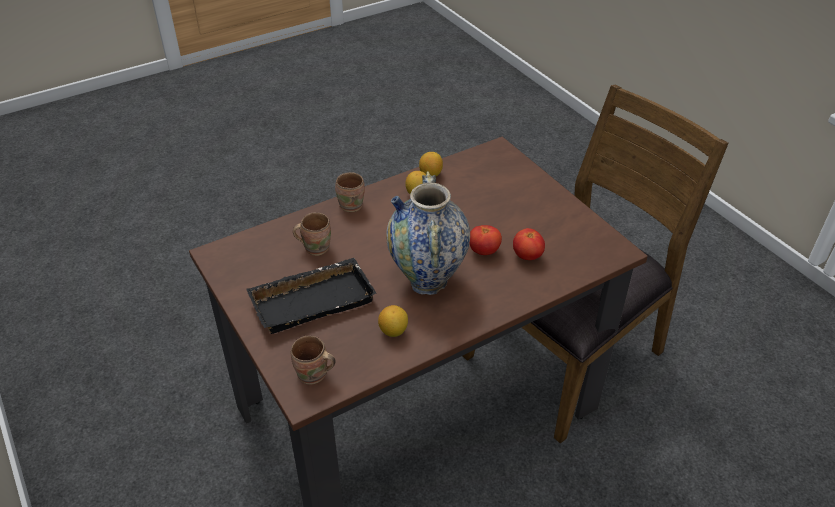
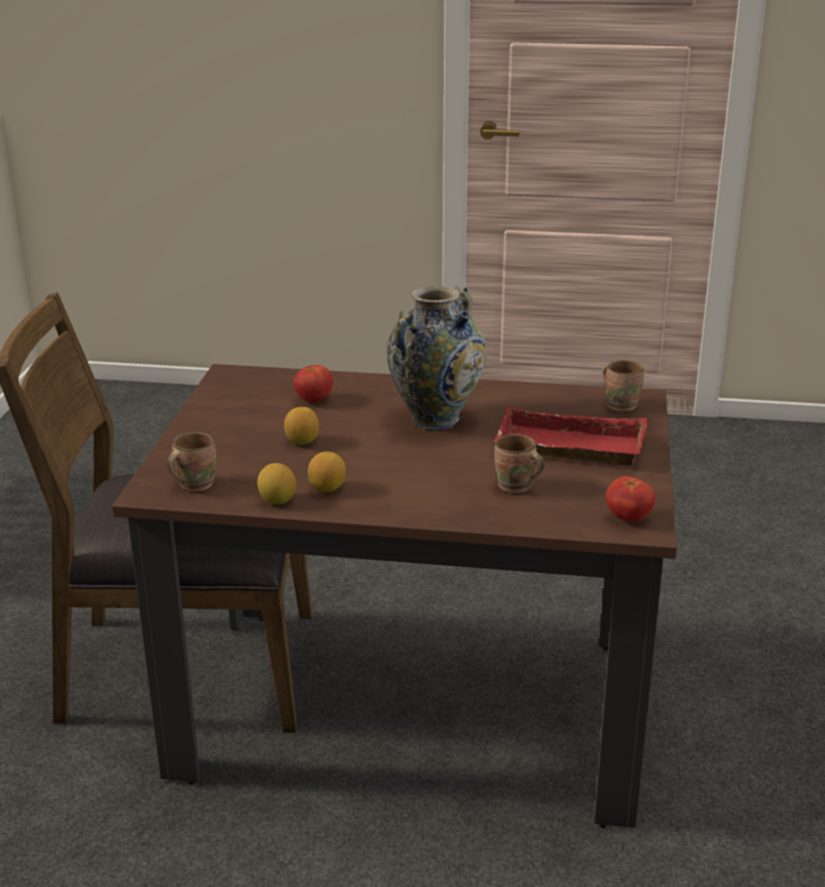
camera: 140 degrees left, 15 degrees down
(313, 299) = (567, 448): black tray -> red tray
(352, 205) = (419, 509): brown mug -> brown mug (193, 484)
(393, 331) = (516, 403): lemon -> lemon (302, 441)
(484, 251) = (346, 417): tomato -> tomato (628, 518)

